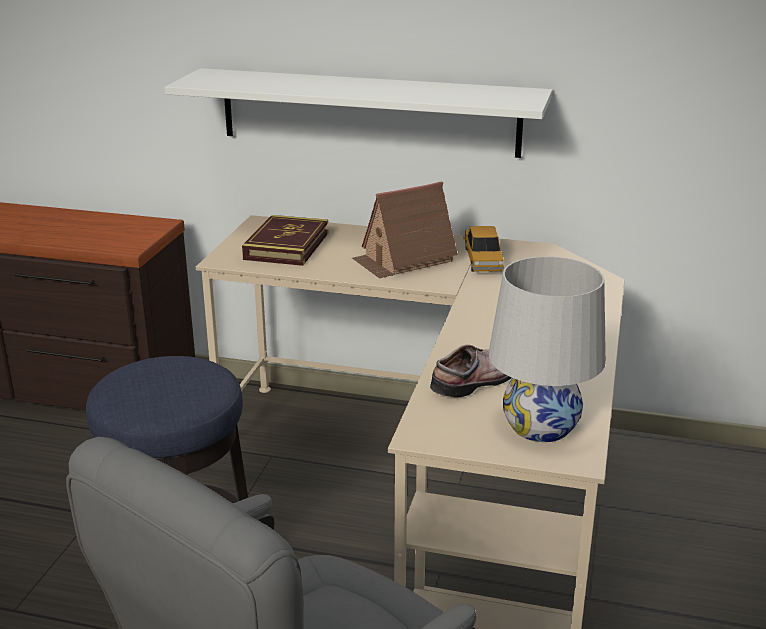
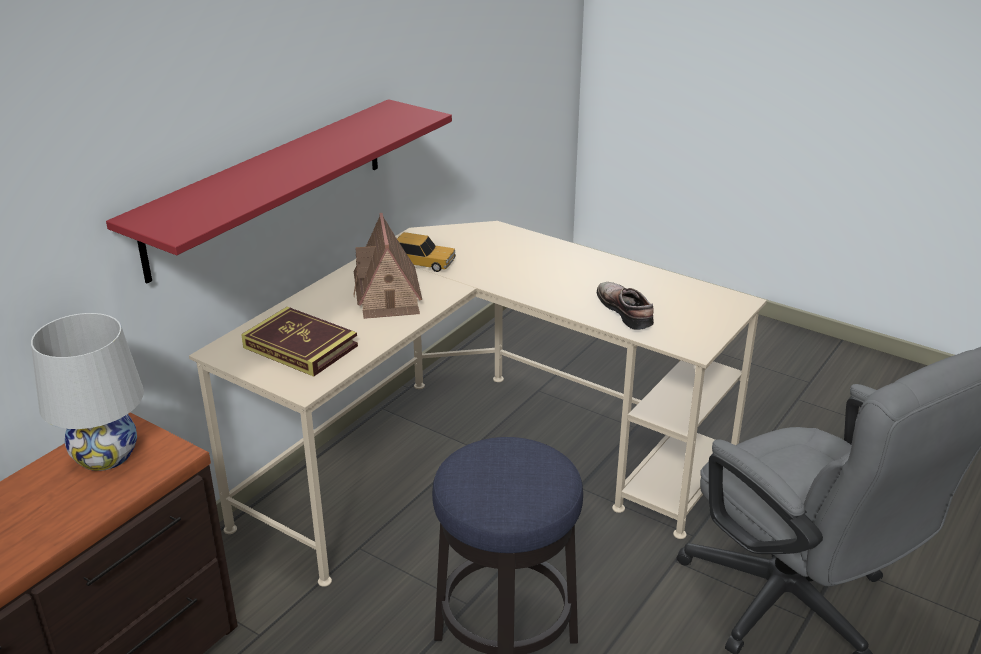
camera: 70 degrees left, 5 degrees up
(369, 112) = (269, 186): white shelf -> red shelf
(540, 426) = (699, 304): white table lamp -> white table lamp (105, 455)

